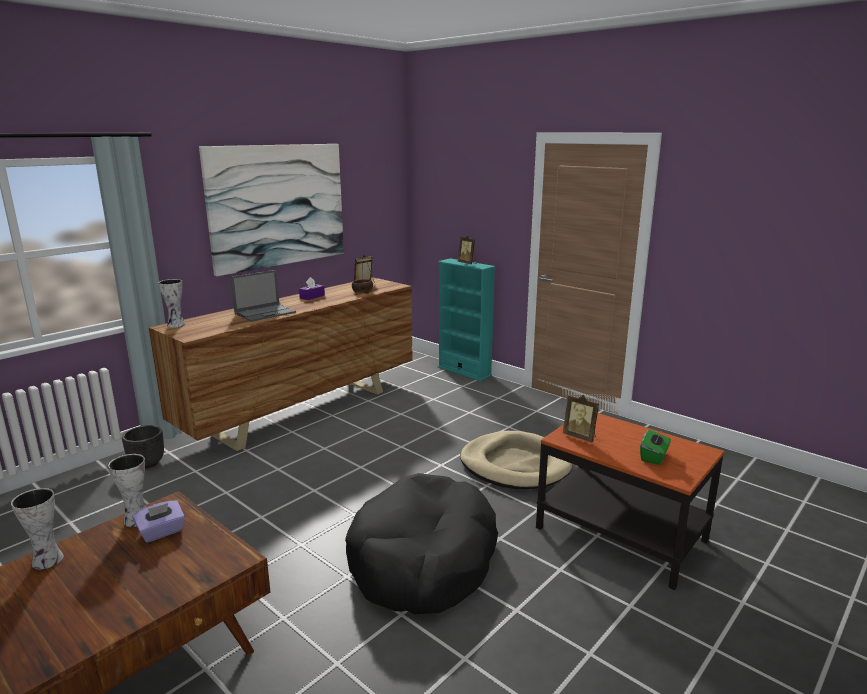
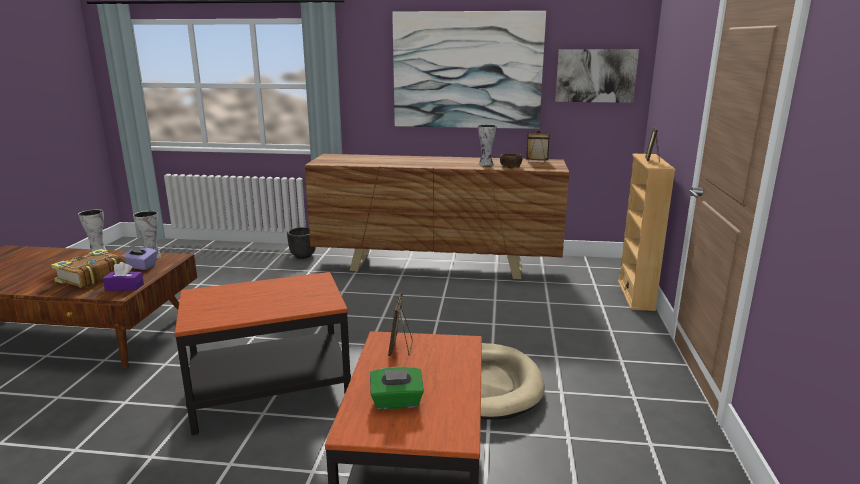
camera: 55 degrees right, 0 degrees up
(137, 575) = (91, 277): none -> book
(177, 325) = (336, 156): vase -> vase (486, 164)
(265, 313) = (399, 162): laptop -> none
(312, 297) = (464, 160): purple tissue box -> purple tissue box (124, 287)
(375, 199) = (595, 75): none -> picture
(423, 560) = (271, 392): black dog bed -> side table
(464, 371) = (636, 295): turquoise bookcase -> beige bookcase

